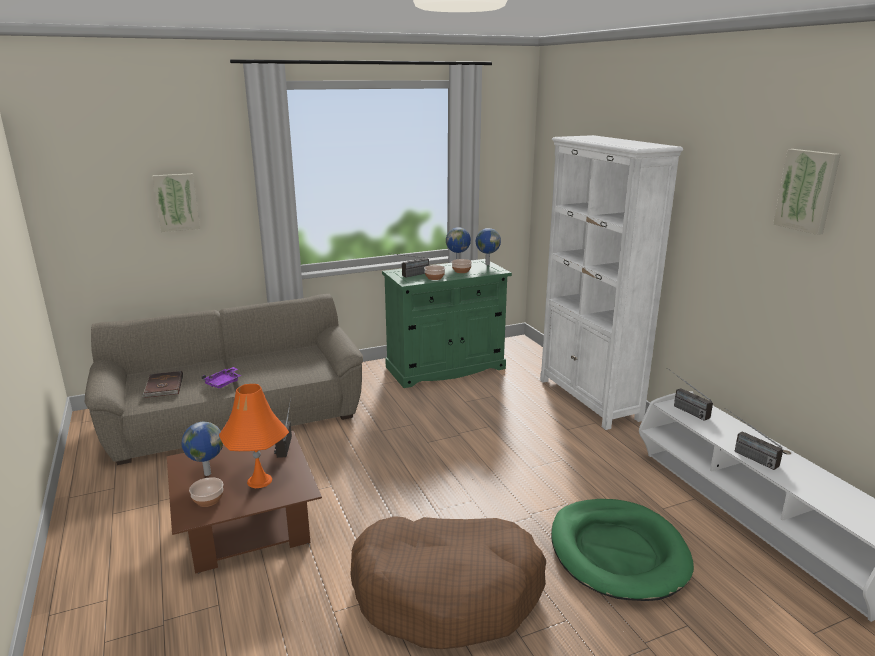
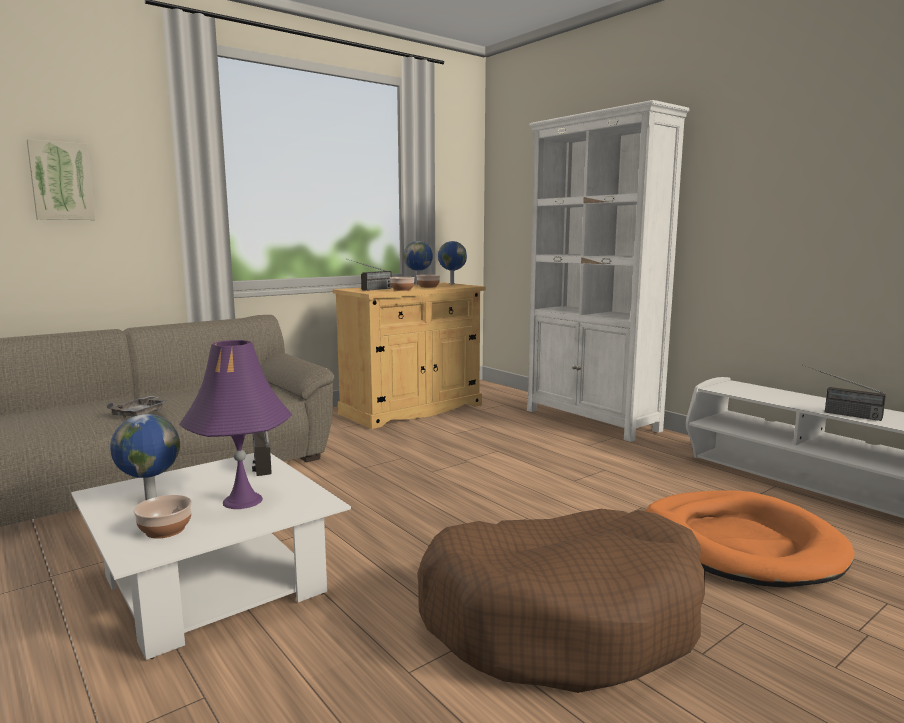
camera: 15 degrees left, 10 degrees down
(163, 386) = (44, 423): brown book -> none
(223, 383) = (140, 413): purple tray -> grey tray
(246, 525) = (214, 585): brown coffee table -> white coffee table
(259, 480) = (242, 500): orange table lamp -> purple table lamp
(445, 368) = (412, 409): green cabinet -> beige cabinet
(618, 552) = (740, 544): green dog bed -> orange dog bed
(682, 408) = (732, 389): radio -> none
(807, 190) = (856, 112): picture -> none

